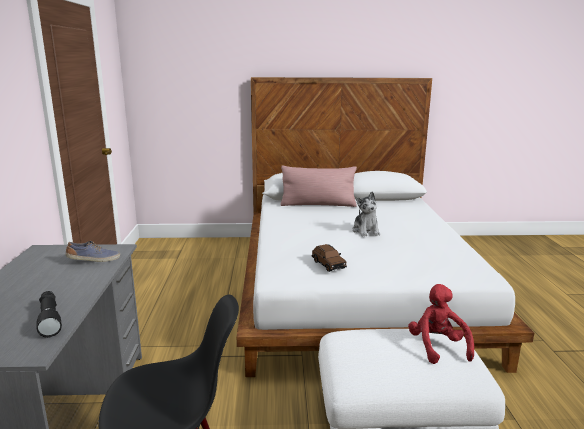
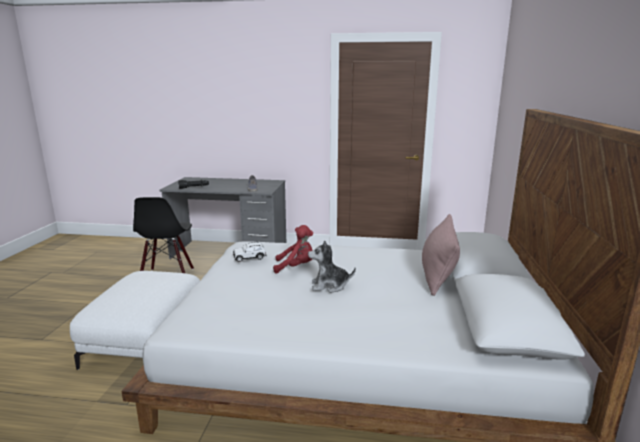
camera: 100 degrees right, 0 degrees up
(328, 264) = (250, 257): brown toy car -> white toy car
(437, 347) = (130, 300): red plush toy -> red plush toy (296, 267)

